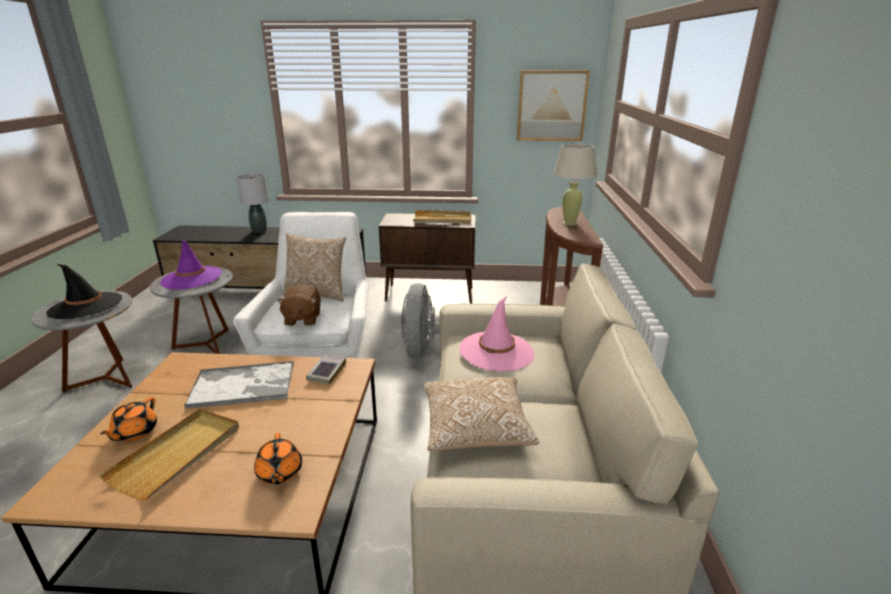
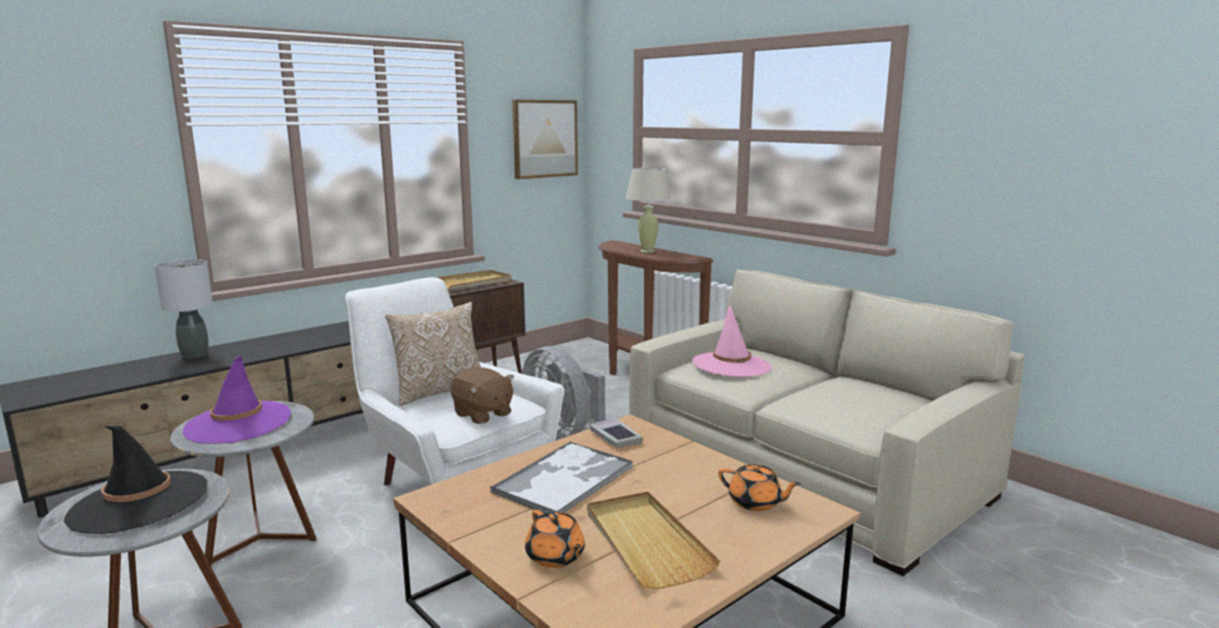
camera: 45 degrees left, 10 degrees down
(475, 428) = (827, 406): pillow -> none

